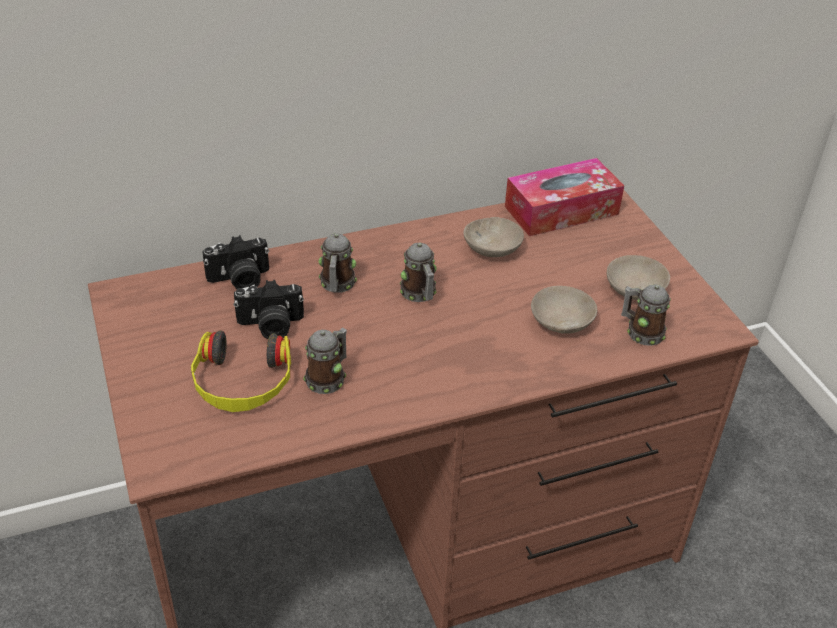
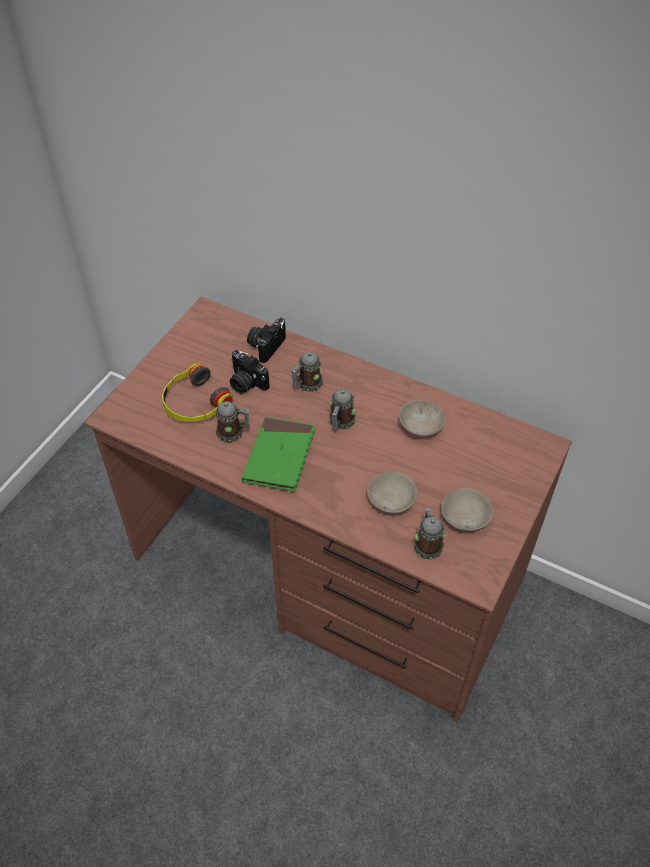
camera: 50 degrees right, 10 degrees up
(240, 280) = (266, 346): camera -> camera turned 90 degrees clockwise
(408, 363) = (279, 456): none -> green book
(561, 210) = (501, 433): tissue box -> none

